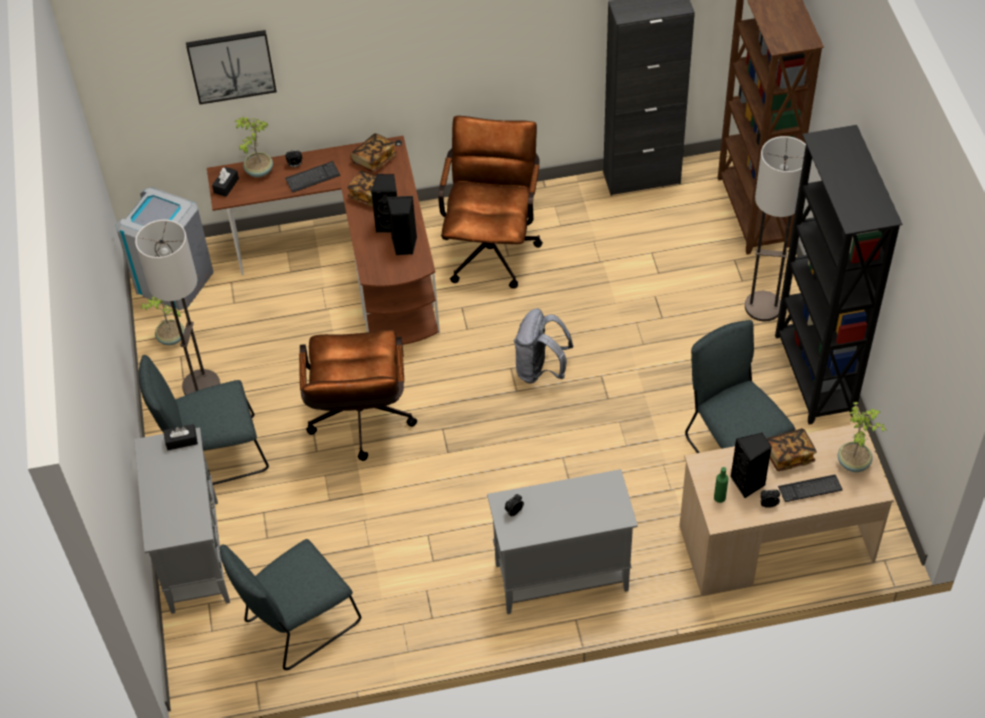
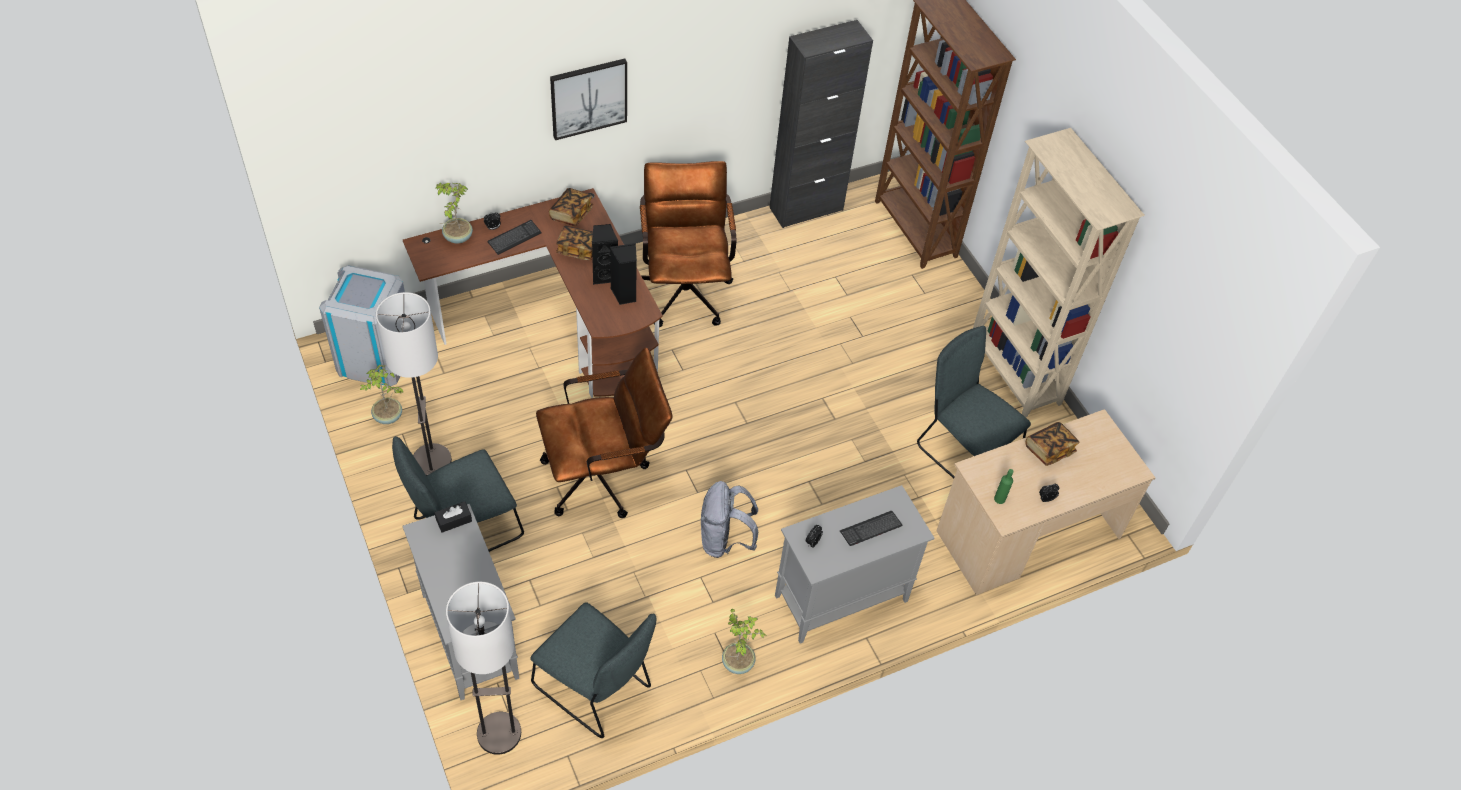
camera: 20 degrees left, 0 degrees up
(226, 185) = (428, 255): black tissue box -> none
(231, 65) = (431, 130): picture -> picture (588, 98)
(298, 625) = (596, 689): grey chair -> grey chair turned 90 degrees counterclockwise
(361, 424) = (604, 477): brown office chair -> brown office chair turned 90 degrees counterclockwise
(540, 370) = (764, 400): grey backpack -> grey backpack (724, 540)
(748, 483) = (1021, 481): black speaker -> none
(762, 307) = (950, 315): floor lamp -> floor lamp (499, 734)
(810, 489) = (1078, 478): keyboard -> keyboard (870, 529)
(813, 376) = (1014, 373): black bookcase -> beige bookcase
(854, 462) = (1109, 447): potted plant -> potted plant (738, 662)

